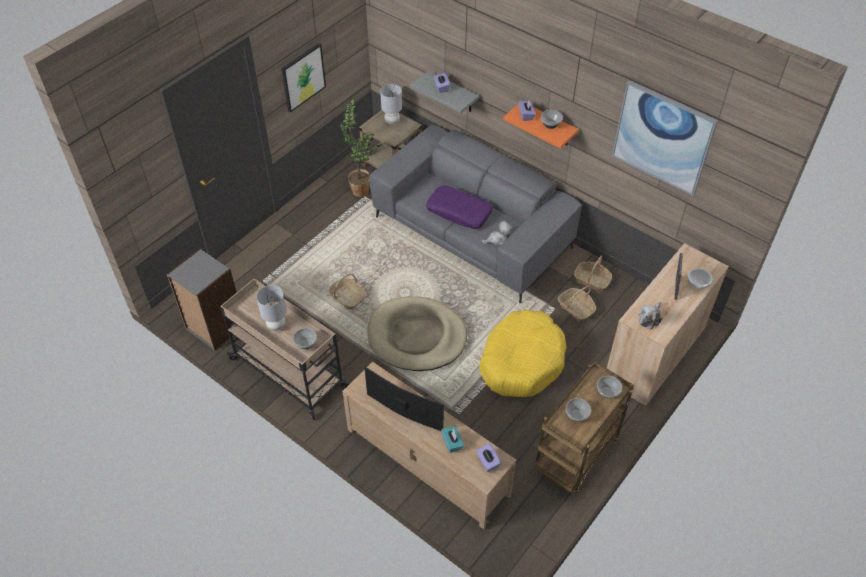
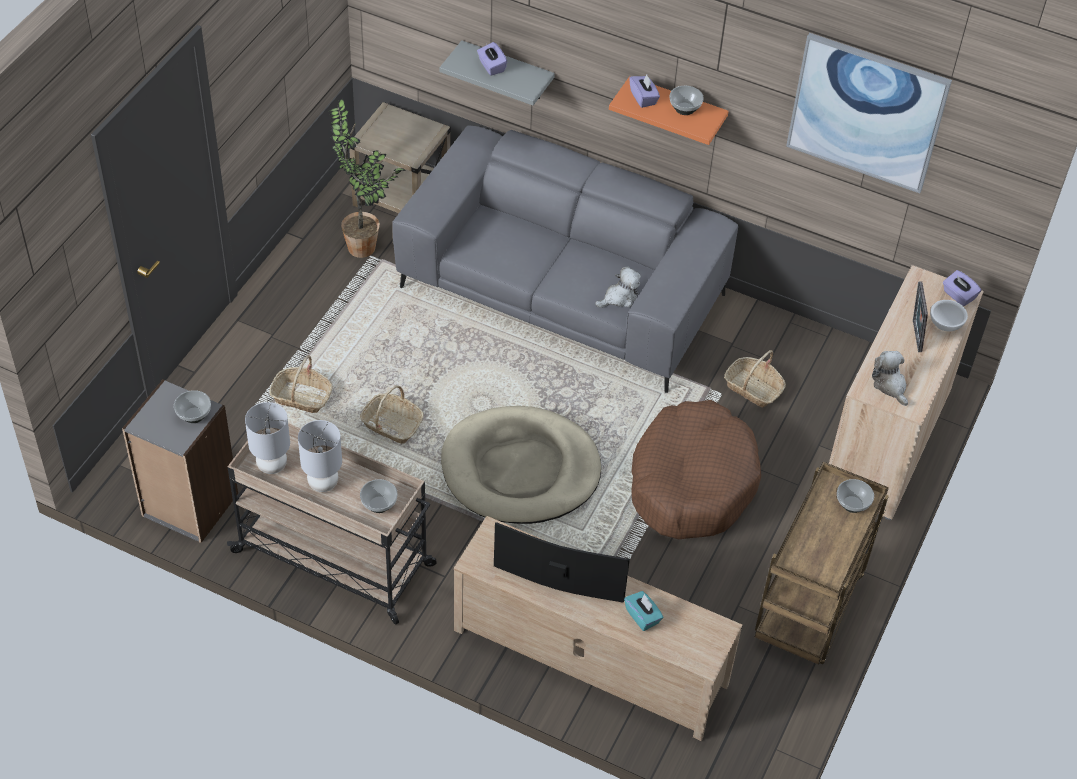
camera: 15 degrees left, 0 degrees up
(303, 77) = (267, 76): picture -> none
(392, 121) = (400, 126): grey table lamp -> grey table lamp (271, 465)
(459, 212) = (547, 262): purple pillow -> none
(487, 462) = (702, 635): purple tissue box -> purple tissue box (958, 296)
(521, 361) = (691, 482): yellow dog bed -> brown dog bed
(577, 415) = (817, 544): bowl -> bowl (194, 415)
(591, 280) = (766, 341): basket -> basket (302, 397)
(649, 318) = (890, 385): plush toy -> plush toy turned 135 degrees clockwise

